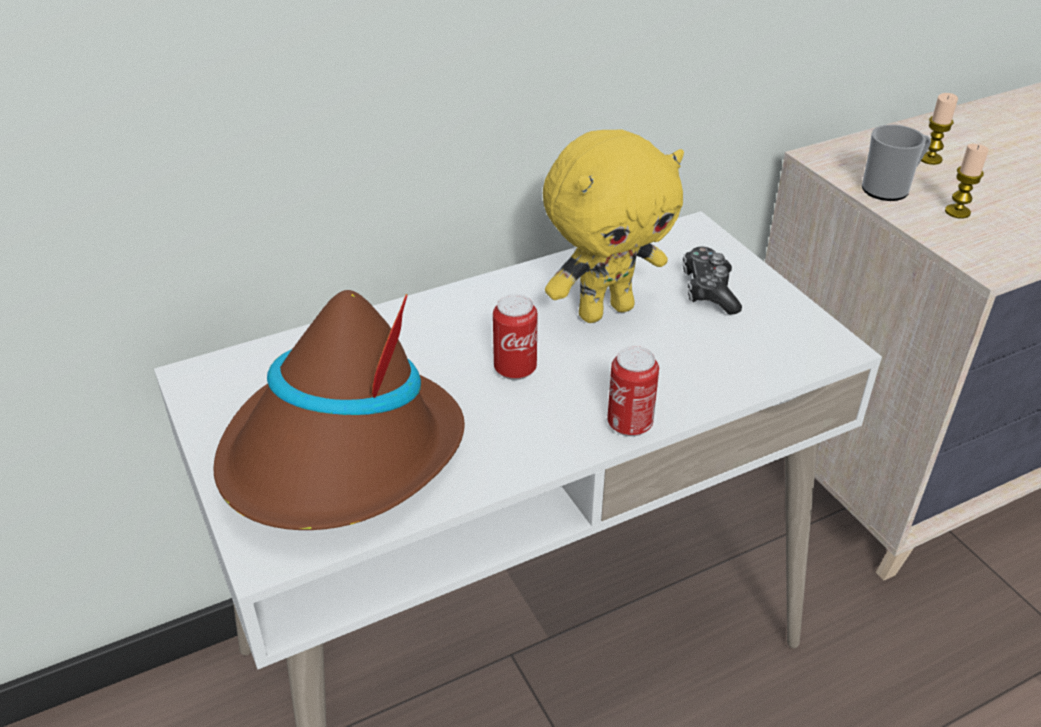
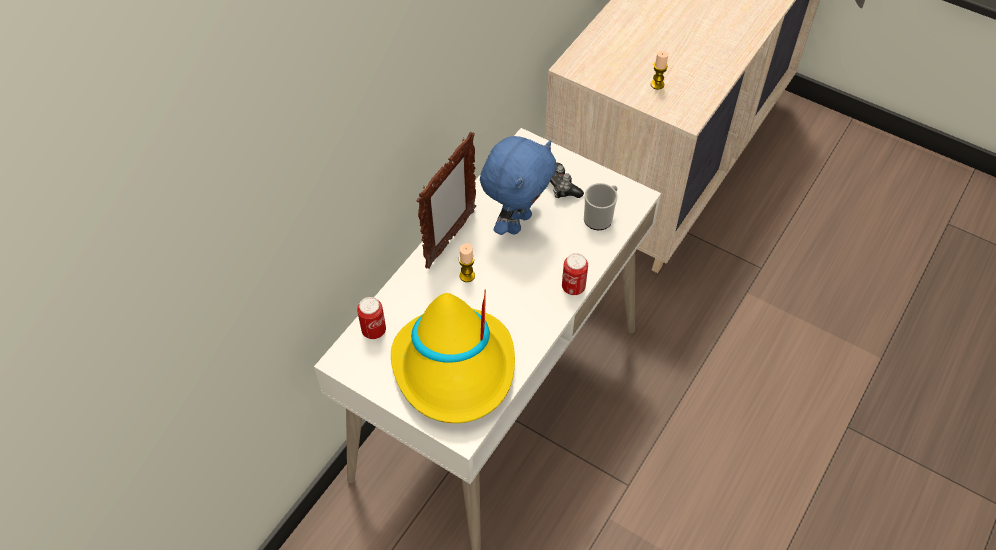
camera: 30 degrees left, 15 degrees up
(342, 455) = (455, 368): brown hat -> yellow hat
(486, 295) = (450, 239): none -> picture frame
(515, 369) = (499, 280): can -> can (374, 330)
(605, 310) = (517, 222): yellow plush toy -> blue plush toy
(890, 189) = (617, 79): mug -> mug (600, 217)
(930, 159) = (625, 46): candle -> candle (467, 276)

